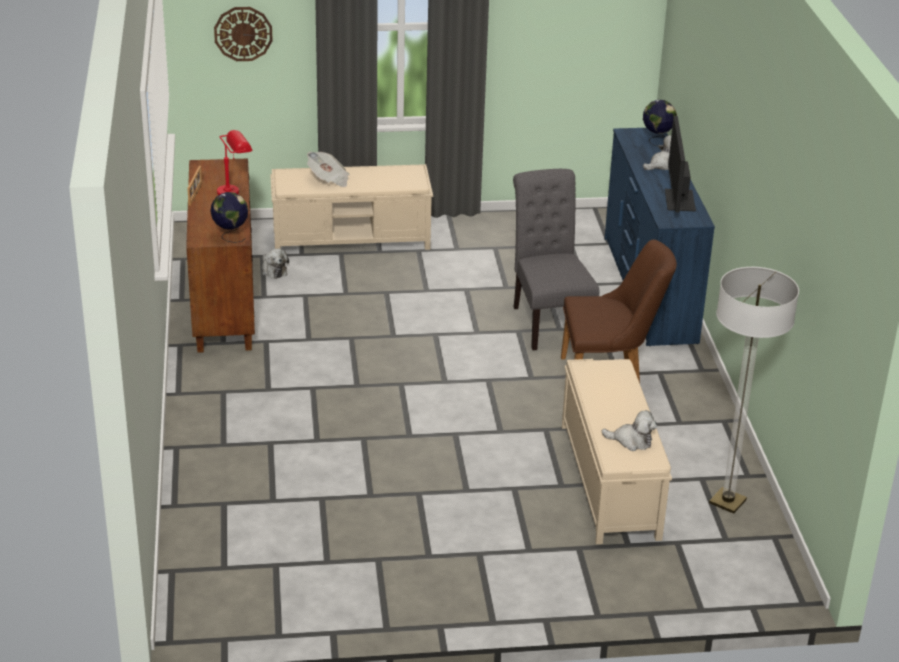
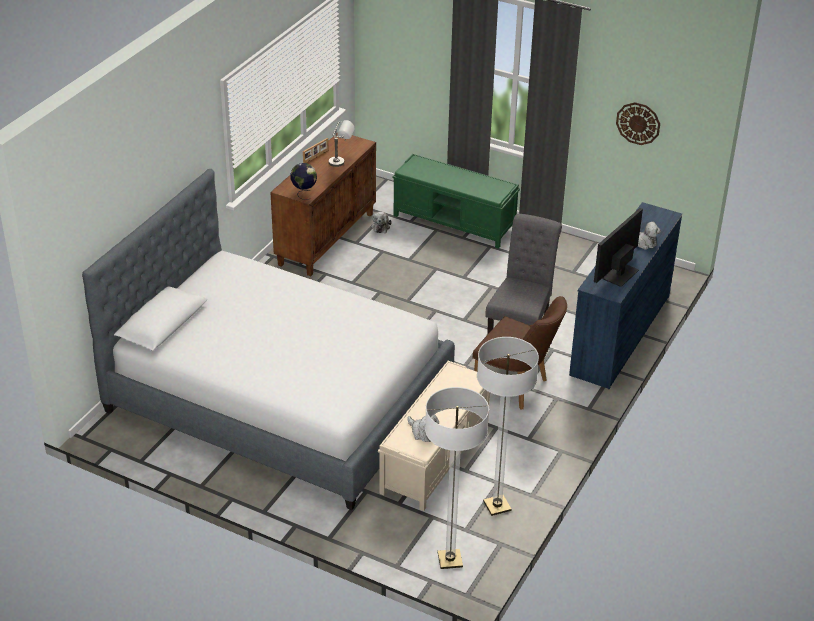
camera: 35 degrees right, 5 degrees up
(235, 191) = (342, 162): red table lamp -> grey table lamp
(243, 33) = (407, 51): wall clock -> wall clock (638, 123)
(329, 180) = (440, 174): newspaper -> none
(352, 239) = (455, 222): beige bench -> green bench
(367, 493) = (279, 398): none -> bed
(657, 140) = (663, 222): globe -> none
(746, 577) = (450, 560): none -> floor lamp

